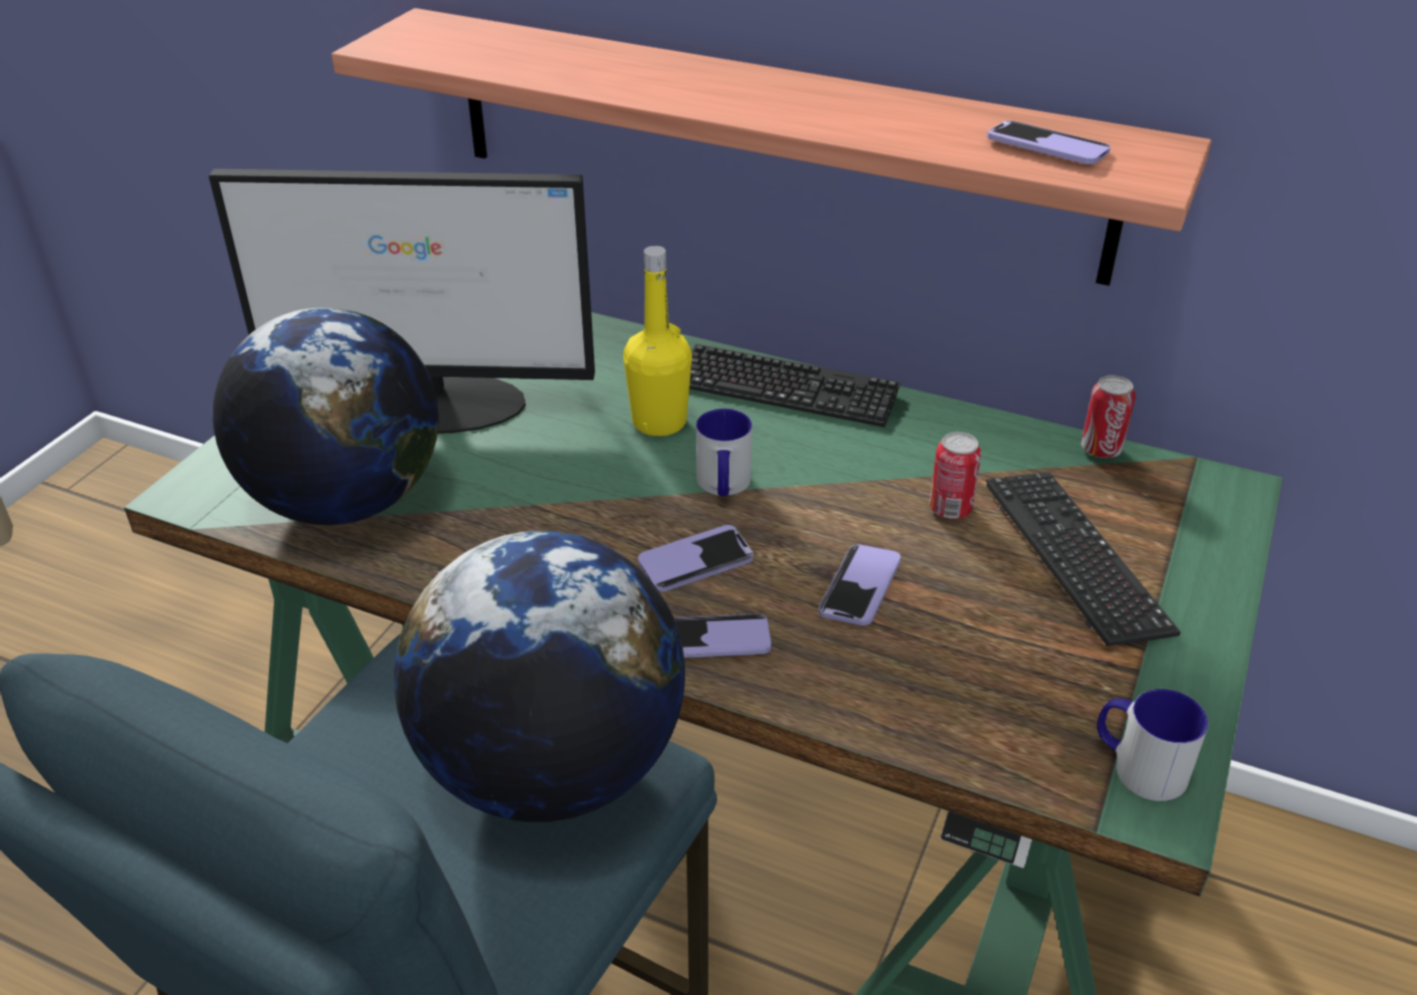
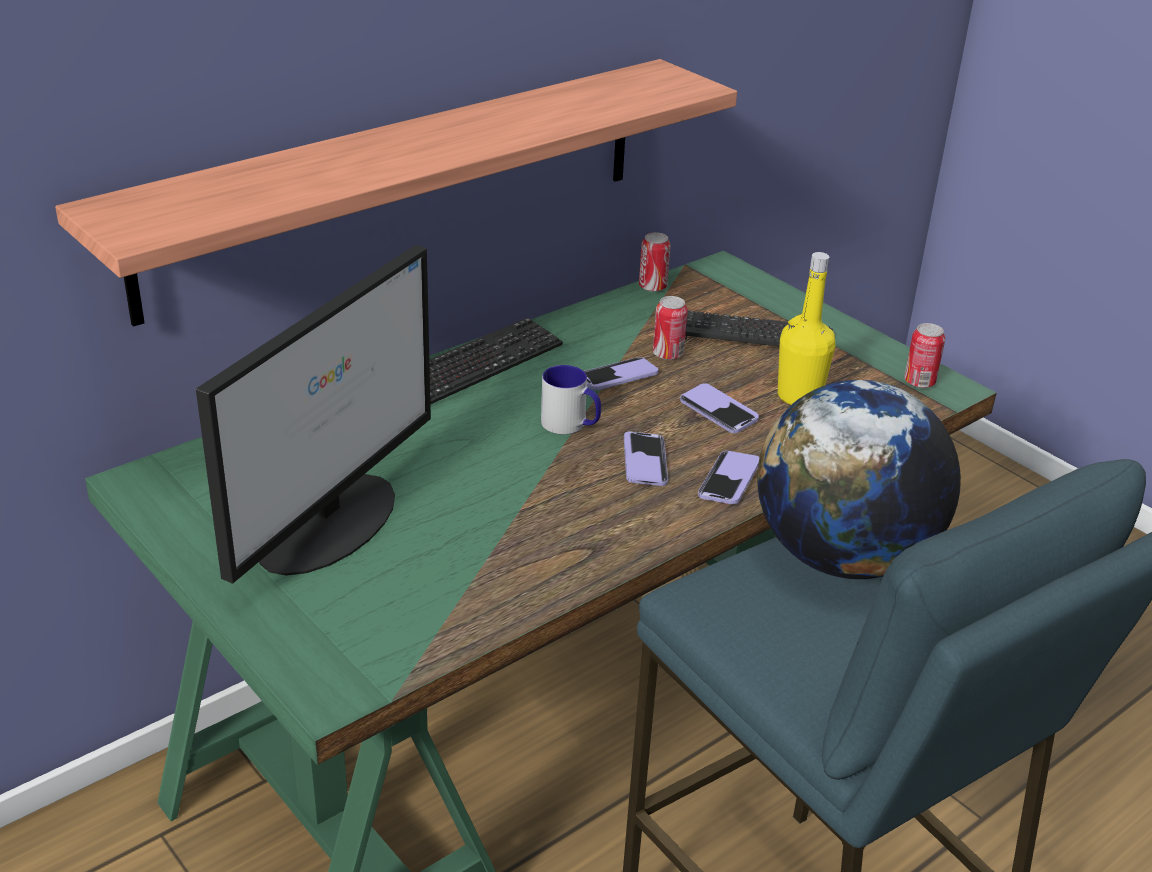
camera: 65 degrees left, 5 degrees down
(345, 501) = (430, 602): globe -> none
(659, 422) = (467, 426): yellow bottle -> yellow bottle (799, 396)
(1047, 146) = (627, 93): phone -> phone (618, 376)
(1137, 766) = (919, 382): mug -> can

